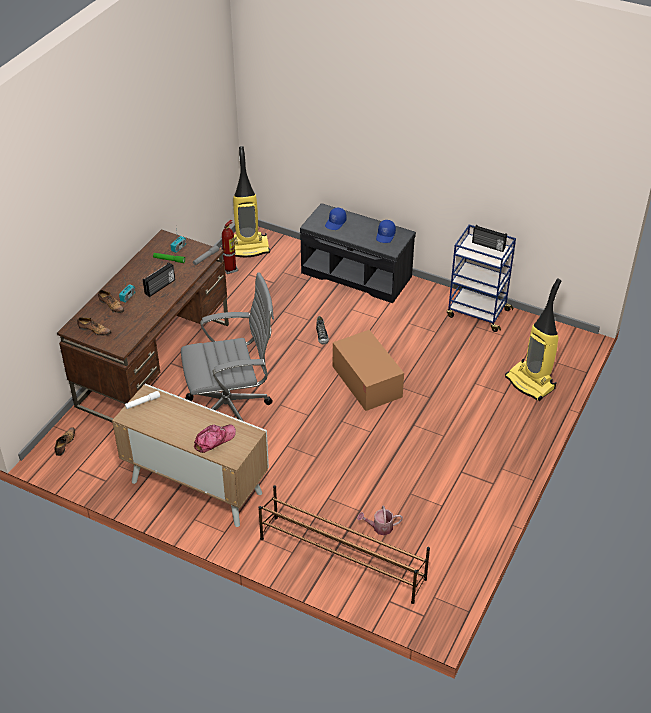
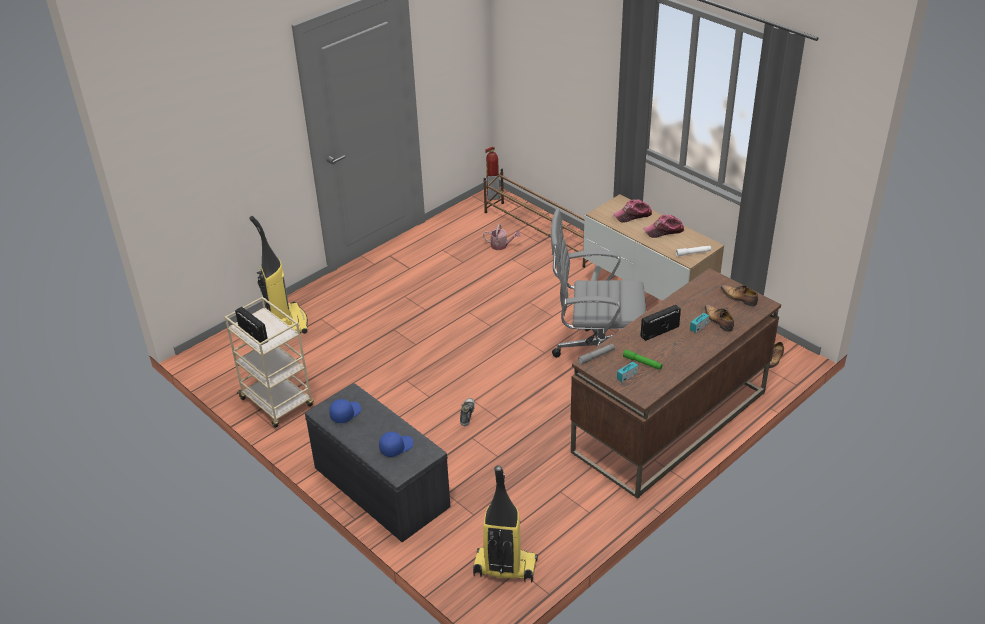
camera: 160 degrees left, 5 degrees down
(176, 425) = (664, 231): none -> cap
(230, 269) = (542, 536): fire extinguisher -> fire extinguisher (492, 196)
(367, 381) = (445, 356): cardboard box -> none
(477, 313) = (277, 403): blue cart -> beige cart

